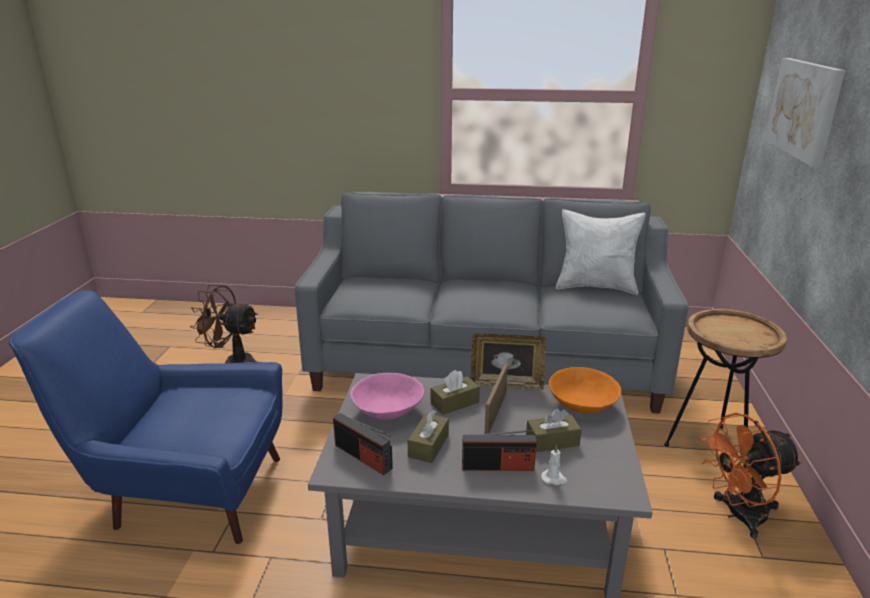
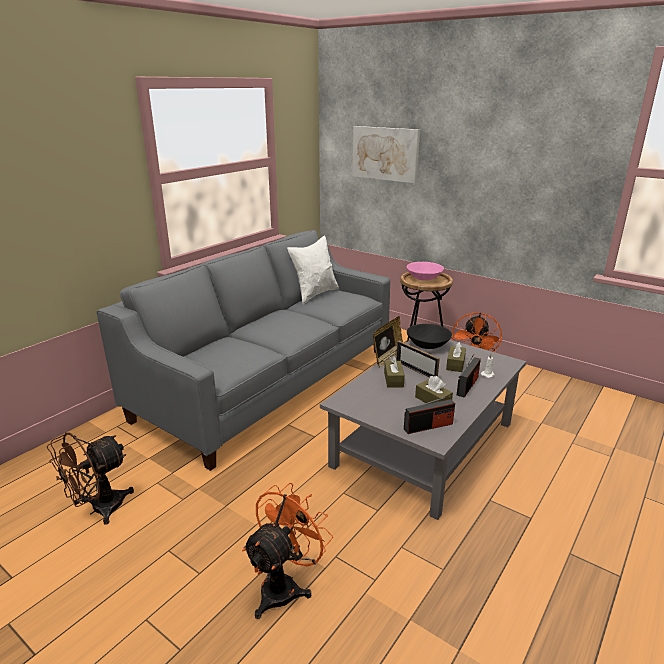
camera: 60 degrees left, 0 degrees up
(184, 493) = (285, 586): blue armchair -> orange fan
(387, 411) = (382, 404): pink bowl -> pink bowl (424, 278)
(582, 405) = (428, 345): orange bowl -> black bowl

